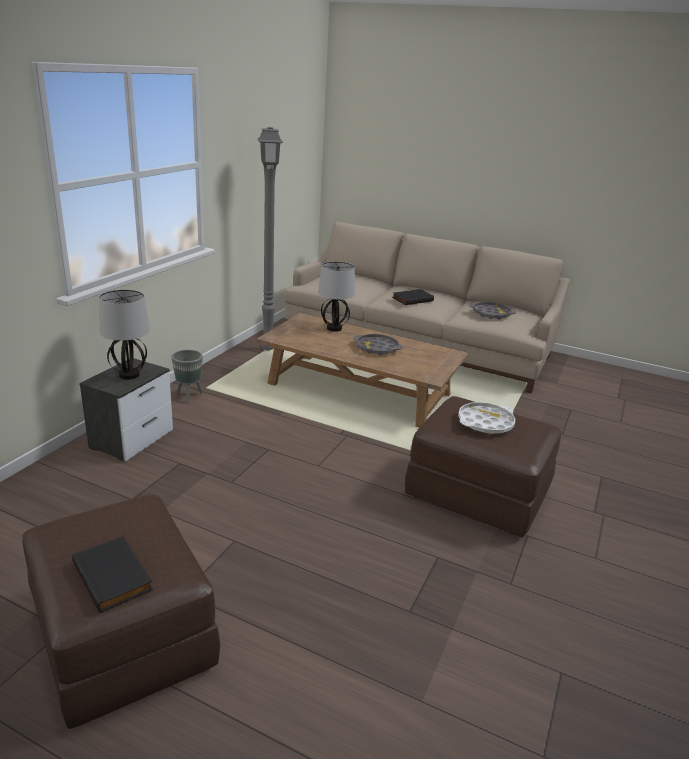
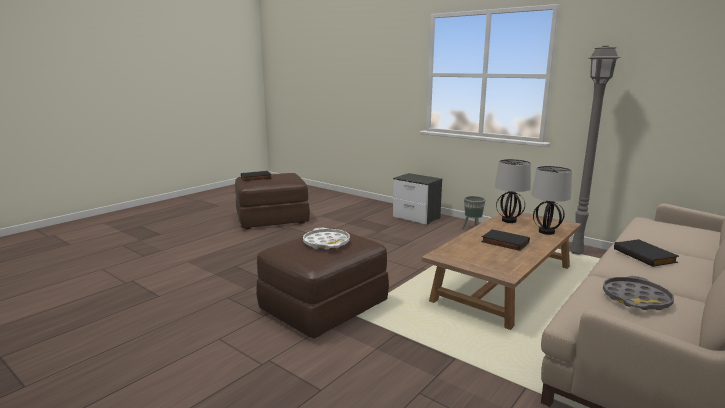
camera: 105 degrees right, 10 degrees down
(129, 375) = (418, 178): table lamp -> table lamp (509, 220)
(377, 348) = (504, 243): grey tray -> black book

